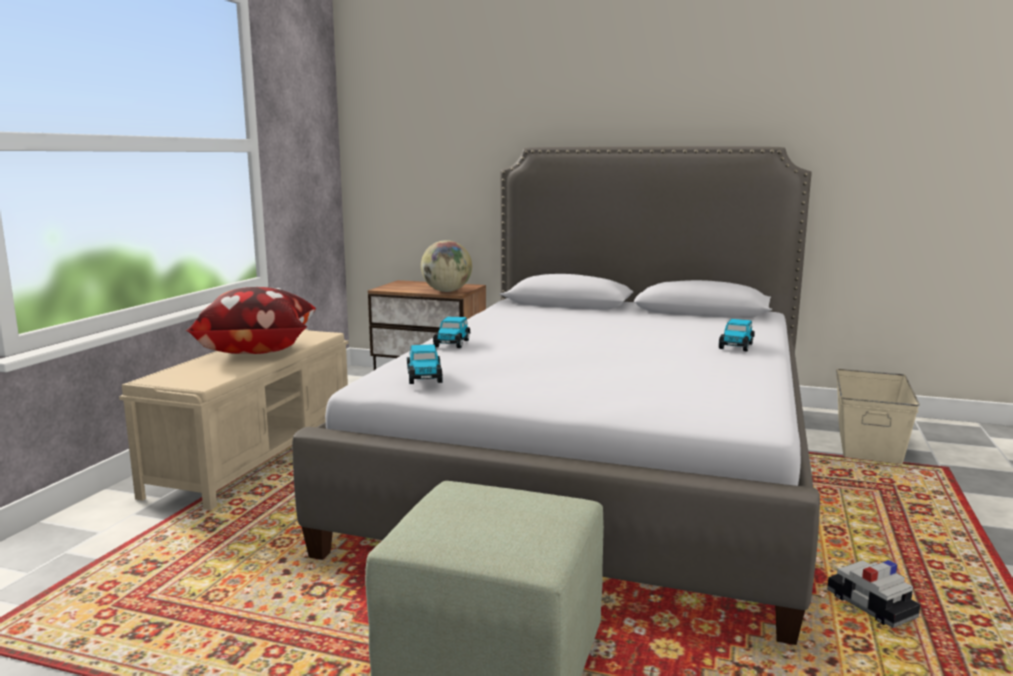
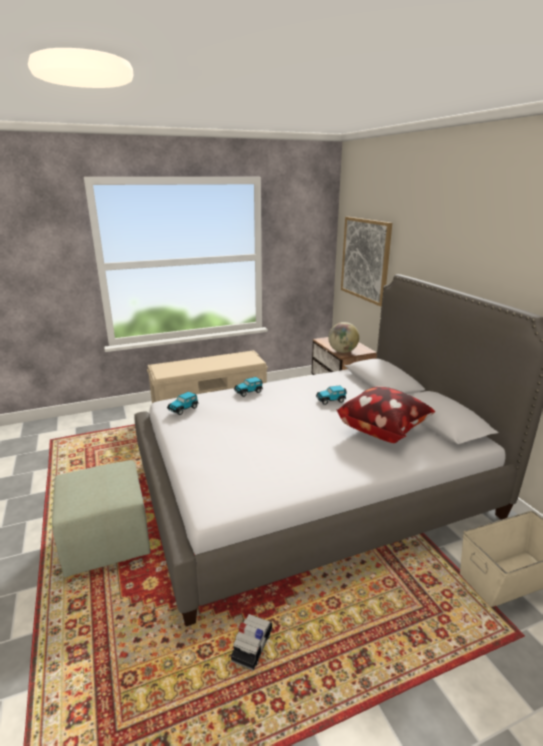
camera: 50 degrees right, 10 degrees up
(256, 350) = (214, 362): pillow -> pillow (382, 430)
(426, 145) = (365, 259): none -> picture
(736, 346) = (364, 459): toy car -> toy car (331, 400)

